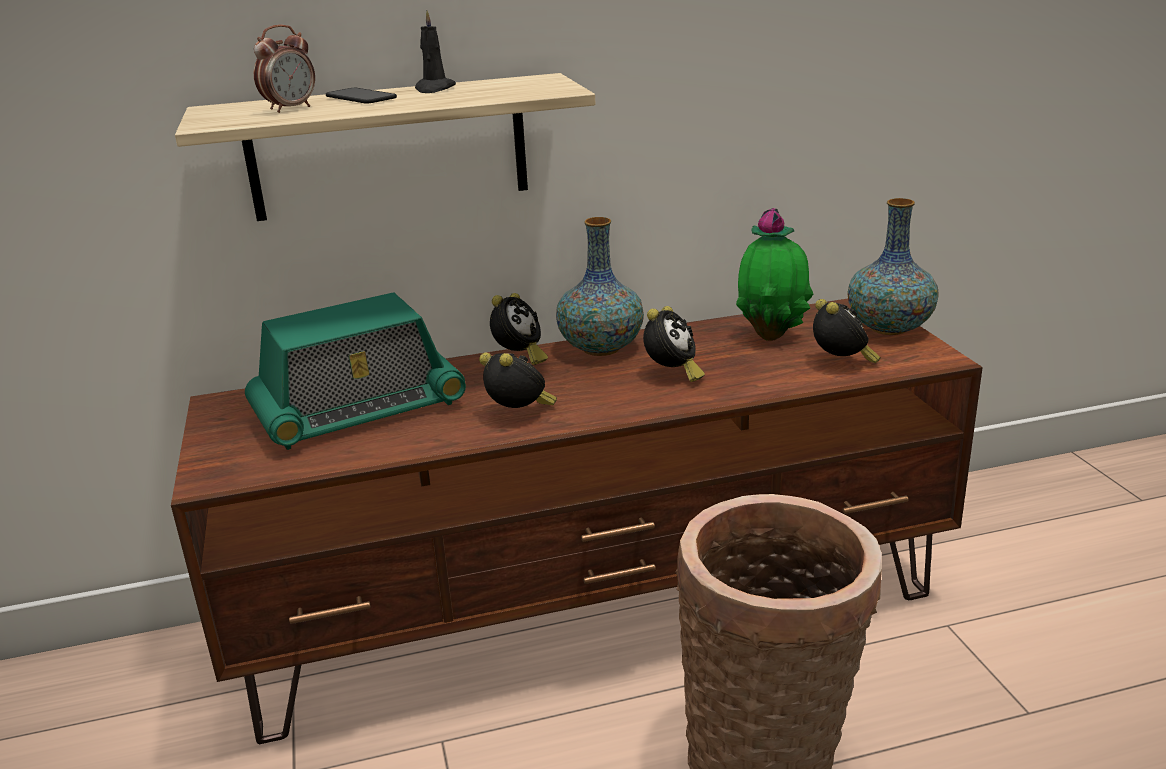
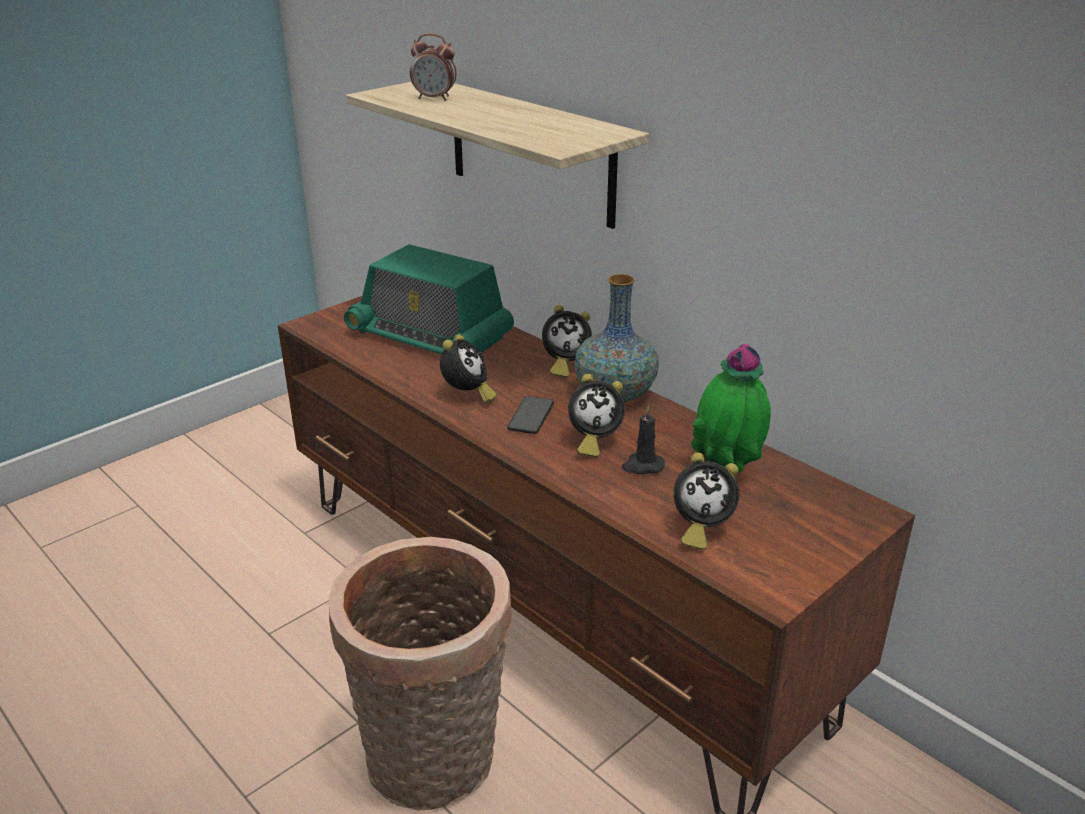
camera: 60 degrees right, 5 degrees up
(361, 98) = (486, 105): phone -> phone (531, 416)
(434, 89) = (536, 114): black candle -> black candle (642, 466)
(842, 363) = (699, 529): alarm clock -> alarm clock turned 45 degrees clockwise
(889, 328) = (824, 543): vase -> none

